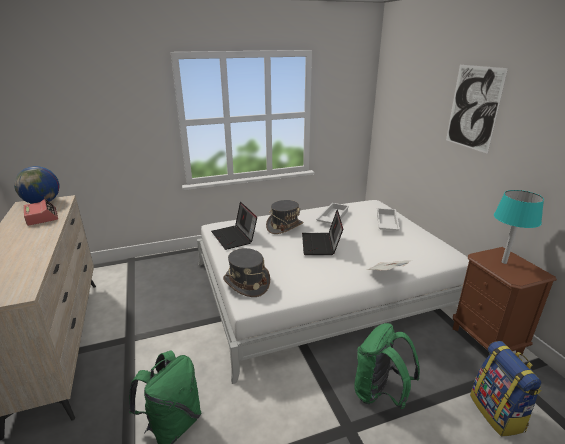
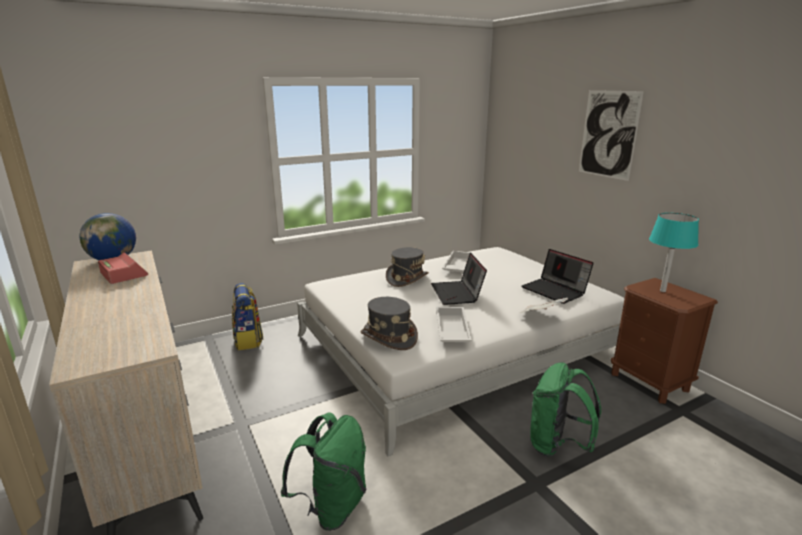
camera: 10 degrees left, 5 degrees down
(235, 237) = (352, 293): laptop -> laptop (555, 291)
(386, 223) = (519, 268): white tray -> white tray (451, 330)
(497, 413) = (683, 448): backpack -> backpack (248, 340)

